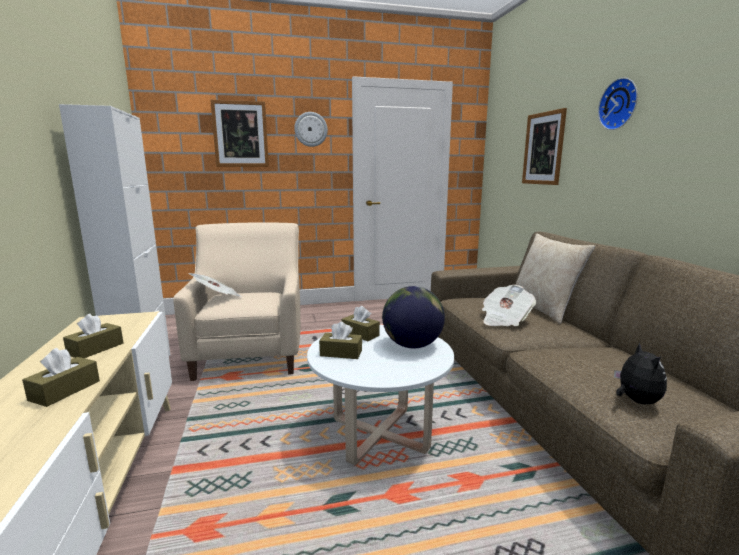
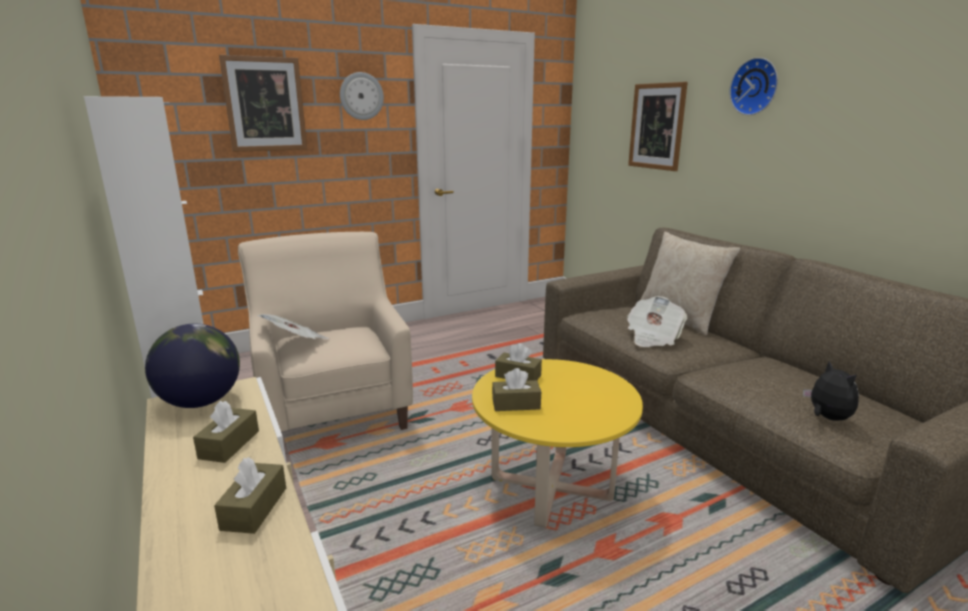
camera: 15 degrees left, 5 degrees up
(379, 435) = (551, 488): white coffee table -> yellow coffee table
(412, 345) = (585, 383): globe -> globe (201, 402)

